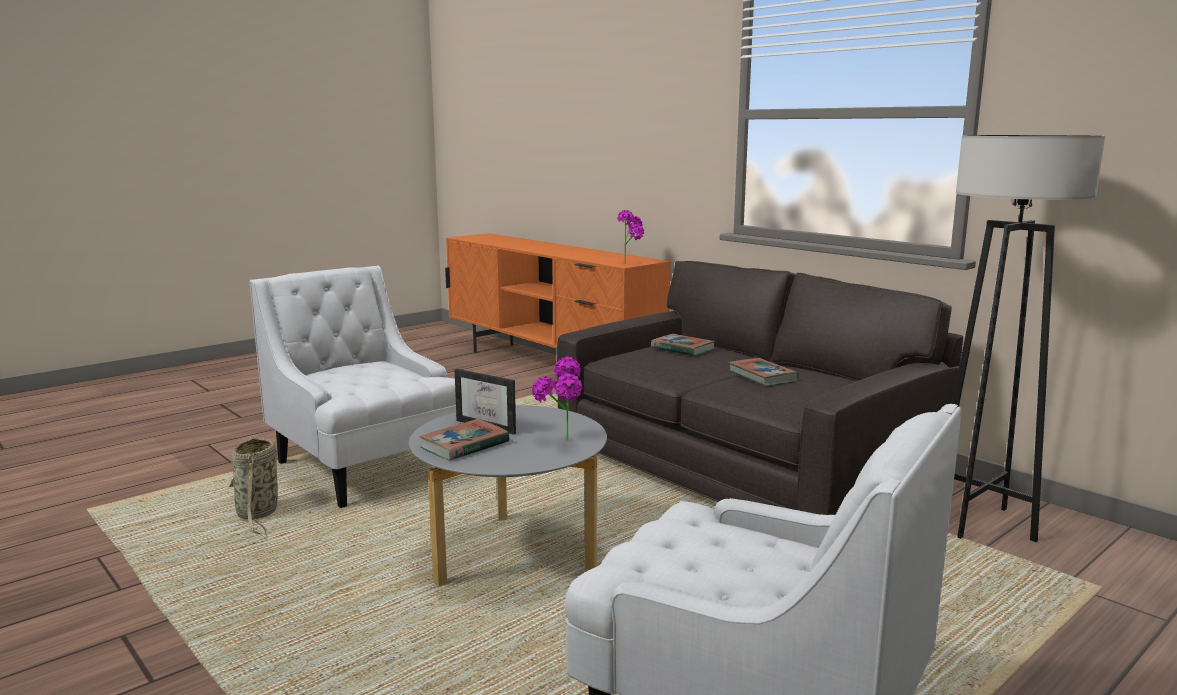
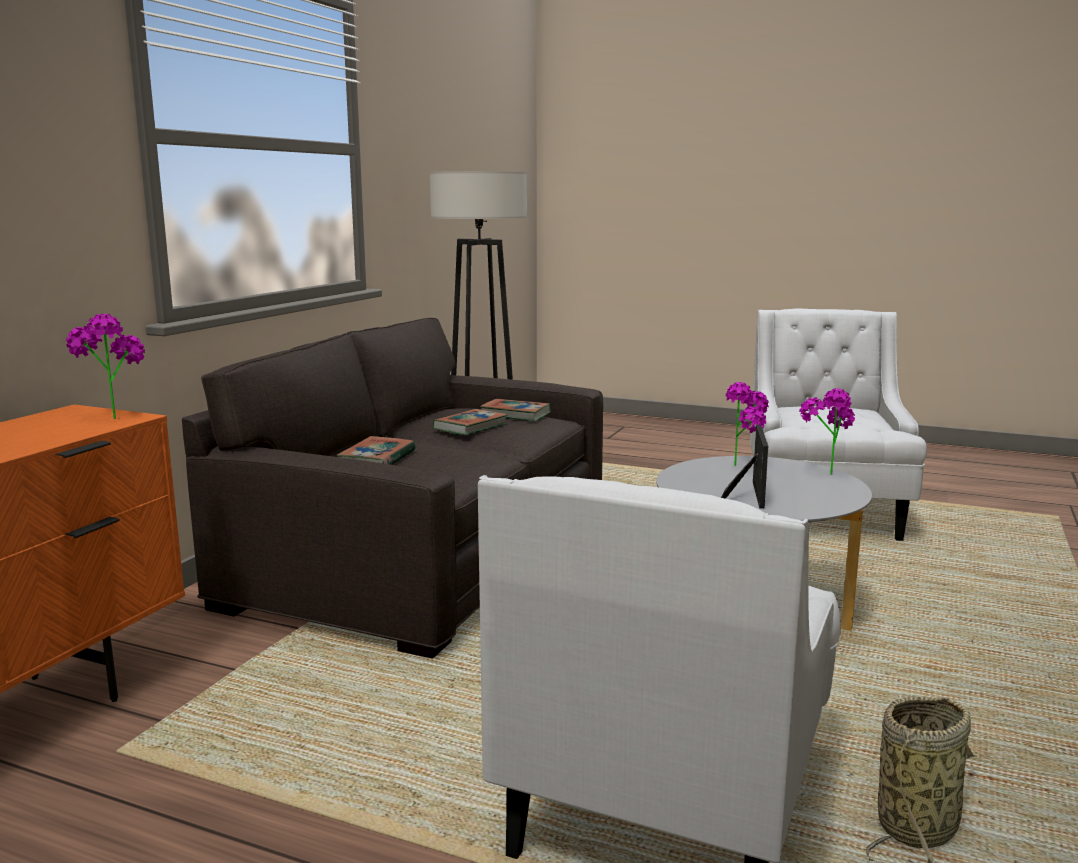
camera: 115 degrees left, 0 degrees up
(464, 445) = (814, 491): book -> book (516, 414)
(507, 466) = (824, 471): none -> potted plant

